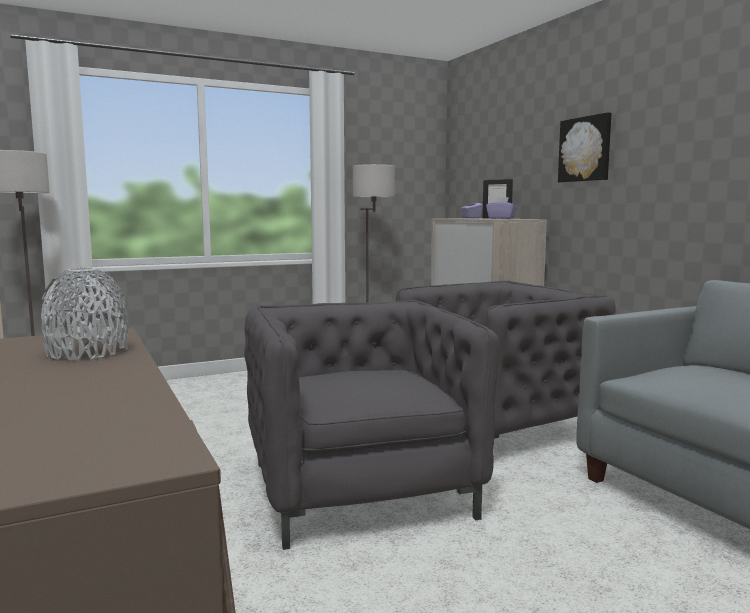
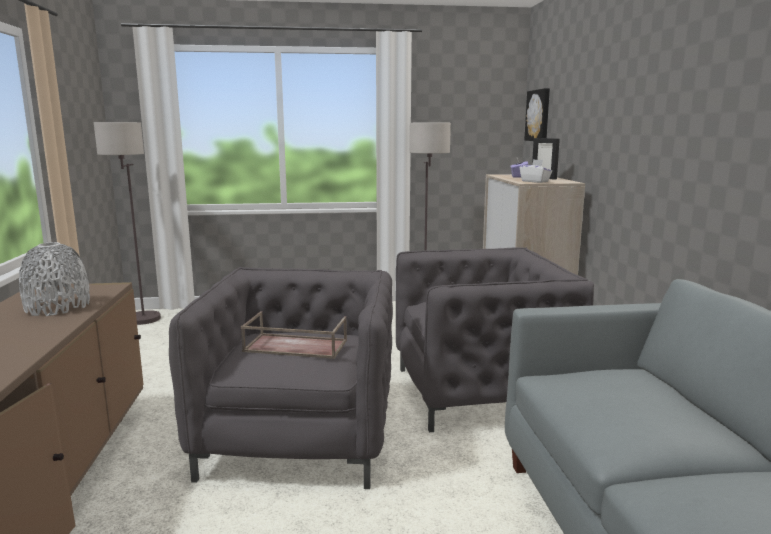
camera: 20 degrees right, 5 degrees up
(368, 379) = (294, 346): none -> brown tray
(501, 218) = (535, 181): purple tissue box -> white tissue box
(585, 149) = (620, 112): picture -> picture (539, 115)

